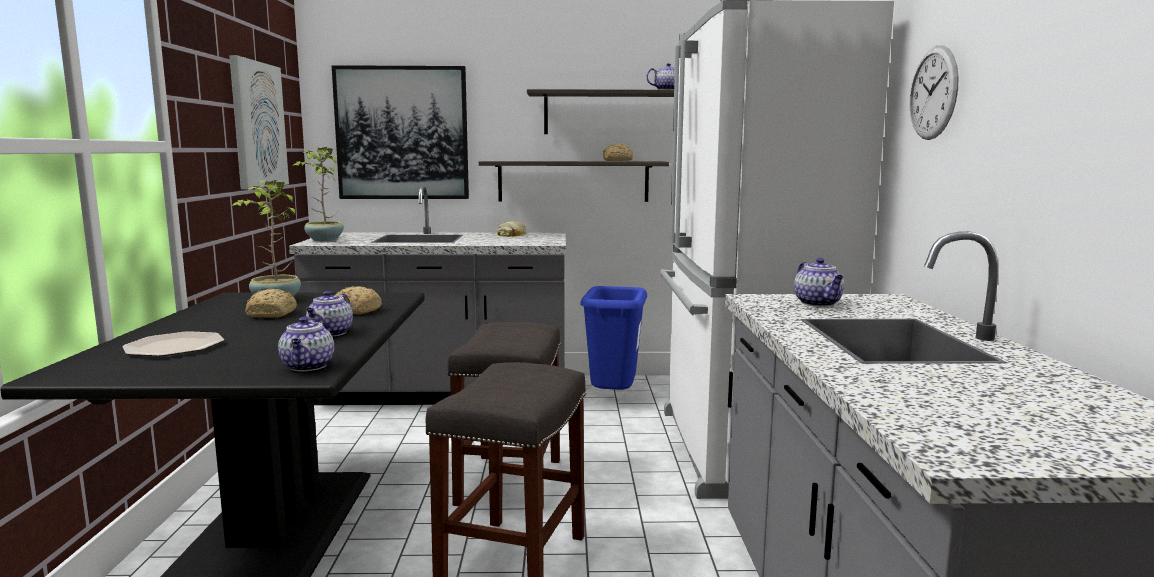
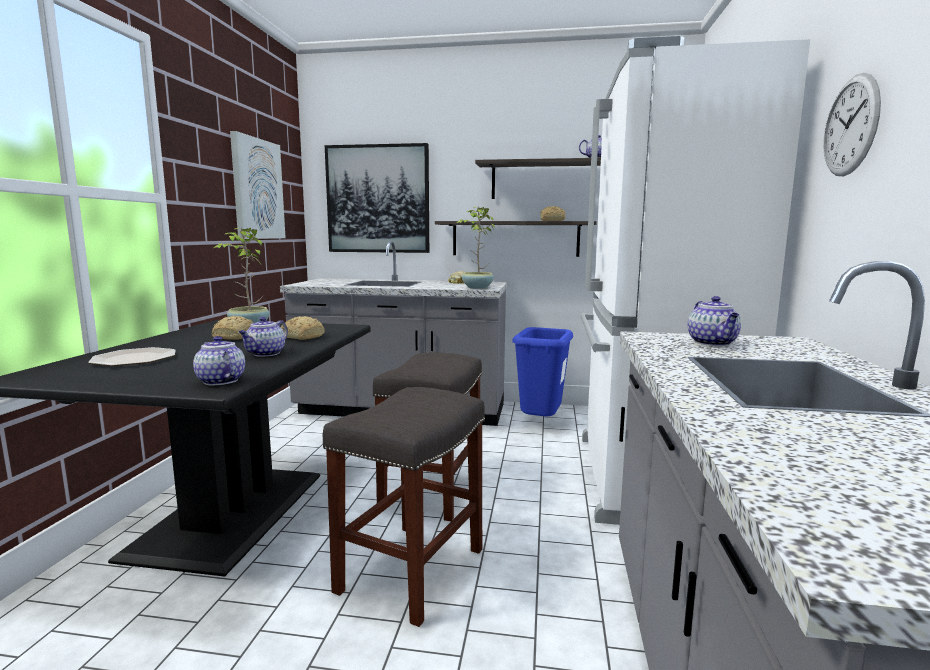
camera: 10 degrees right, 0 degrees up
(308, 367) = (220, 381): teapot -> teapot turned 135 degrees clockwise
(324, 240) = (310, 283): potted plant -> potted plant (477, 288)

